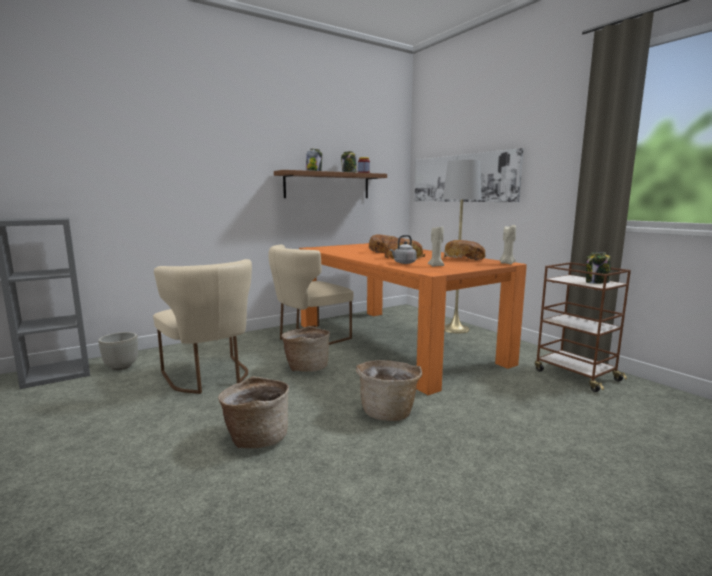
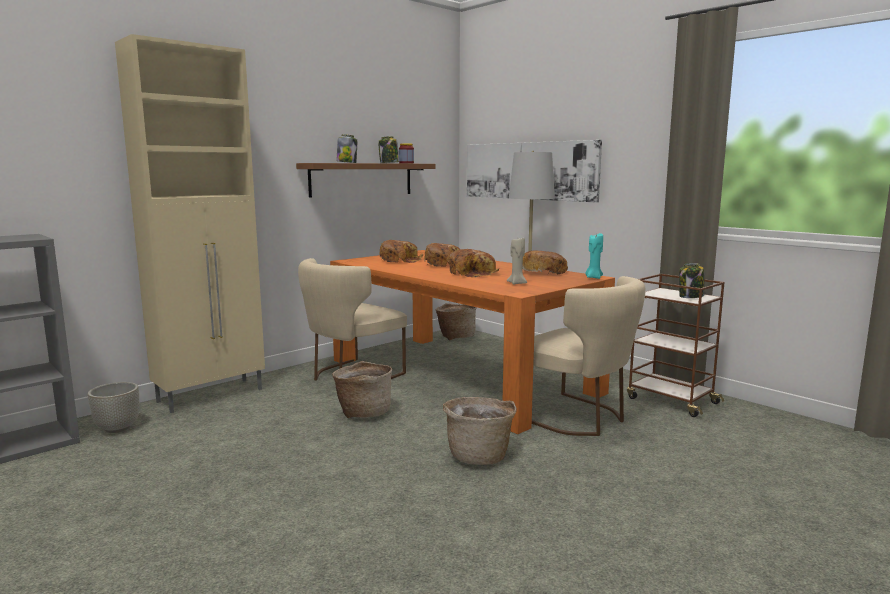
camera: 10 degrees left, 0 degrees up
(200, 346) = (212, 395): none -> beige cabinet
(210, 377) = (245, 433): beige chair -> beige chair (577, 417)
(256, 437) = (338, 496): basket -> basket (455, 337)
(352, 248) = (400, 260): none -> bread
(403, 263) = (477, 280): grey kettle -> none
(506, 263) = (593, 277): beige candle -> turquoise candle

